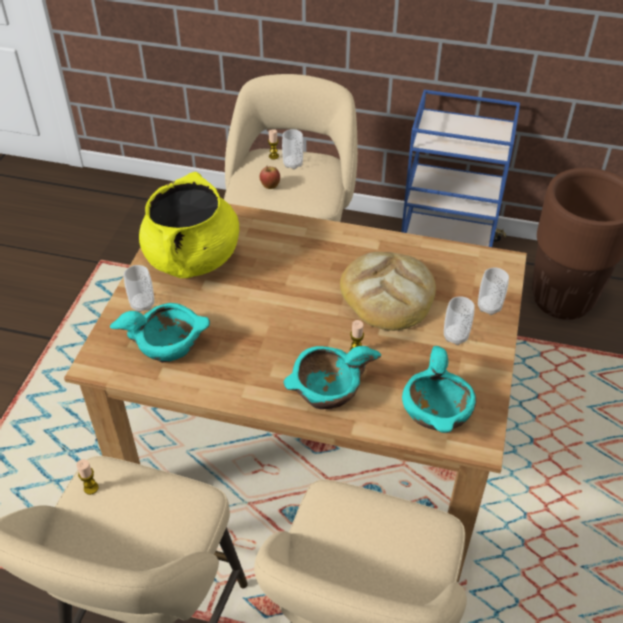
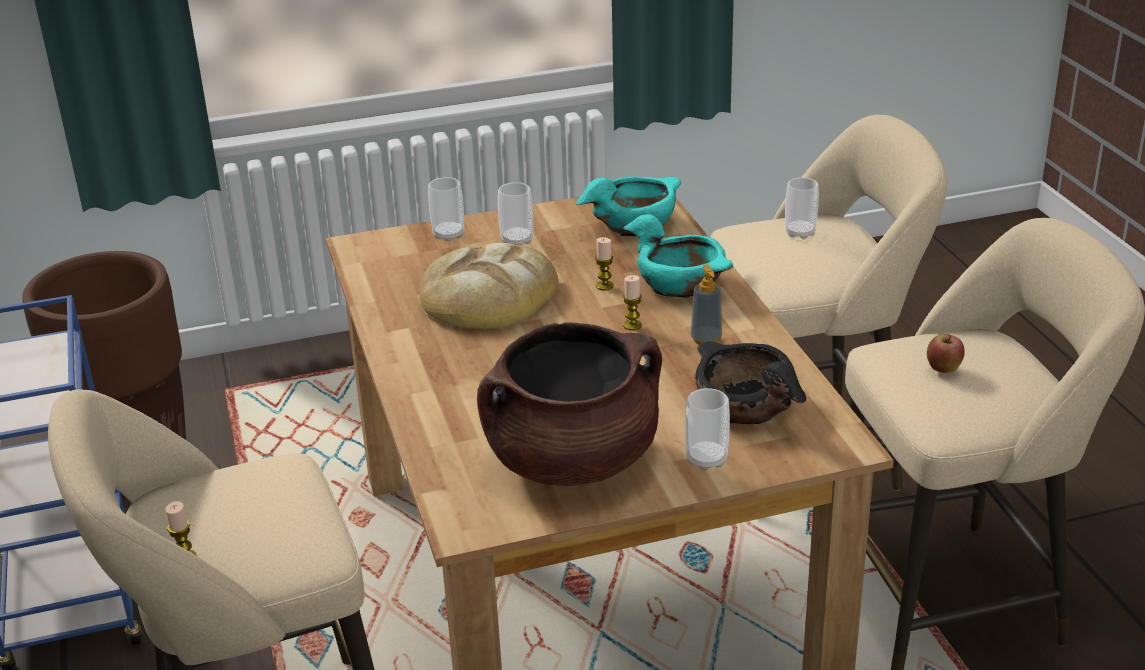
camera: 120 degrees left, 15 degrees down
(91, 488) = (967, 417): candle -> candle (632, 325)
(169, 344) = (745, 406): turquoise bowl -> black bowl
(193, 258) = (572, 460): yellow cooking pot -> brown cooking pot
(249, 365) = (706, 339): none -> soap dispenser
(270, 186) = (284, 524): apple -> apple (943, 370)
(293, 164) = (198, 525): cup -> cup (800, 233)

